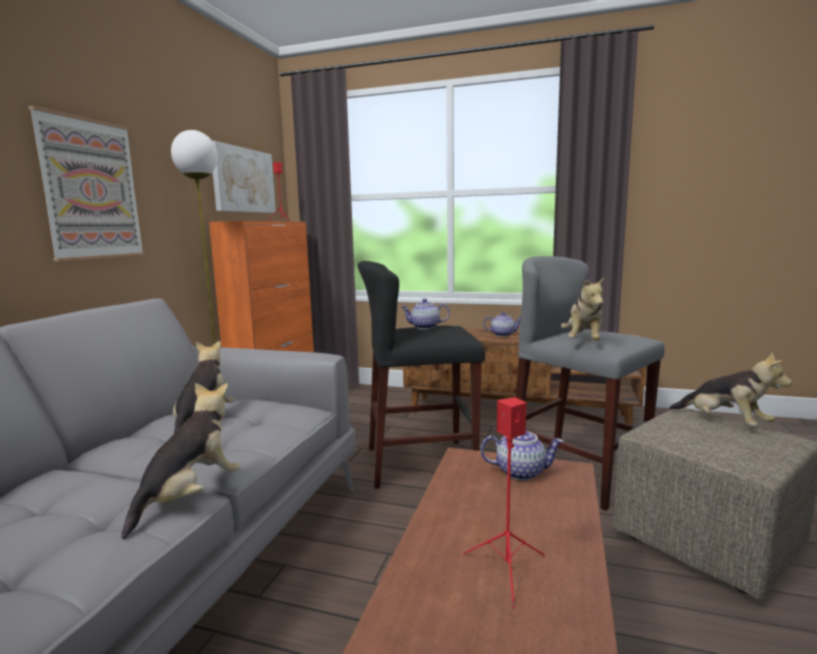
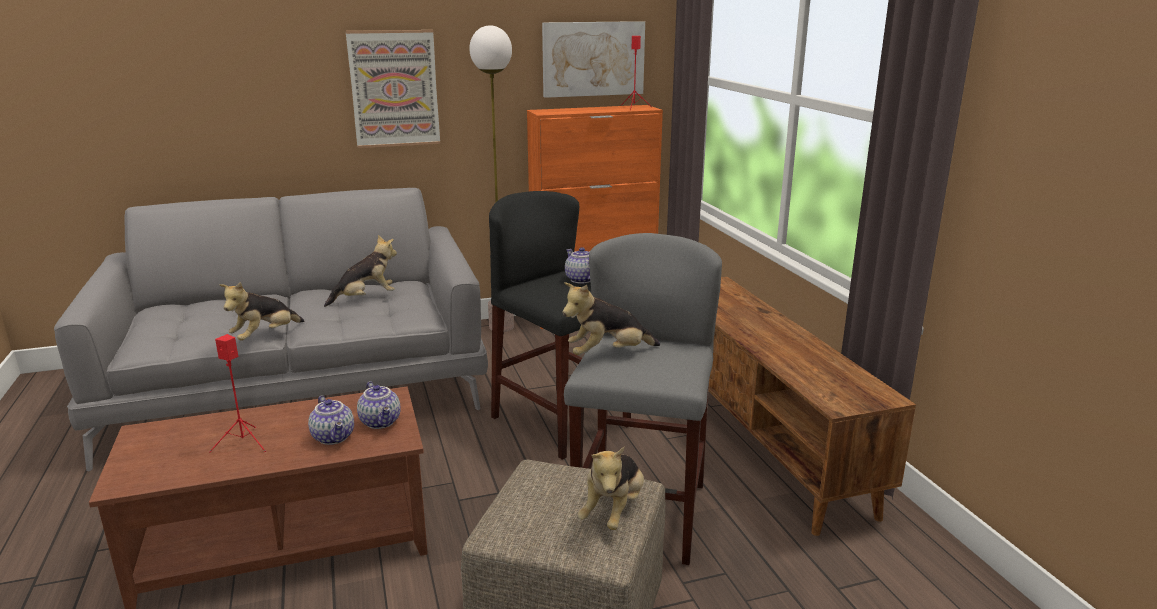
camera: 55 degrees right, 10 degrees up
(190, 496) = (265, 336): plush toy -> plush toy turned 135 degrees clockwise
(503, 334) = (758, 324): teapot -> teapot (334, 437)

